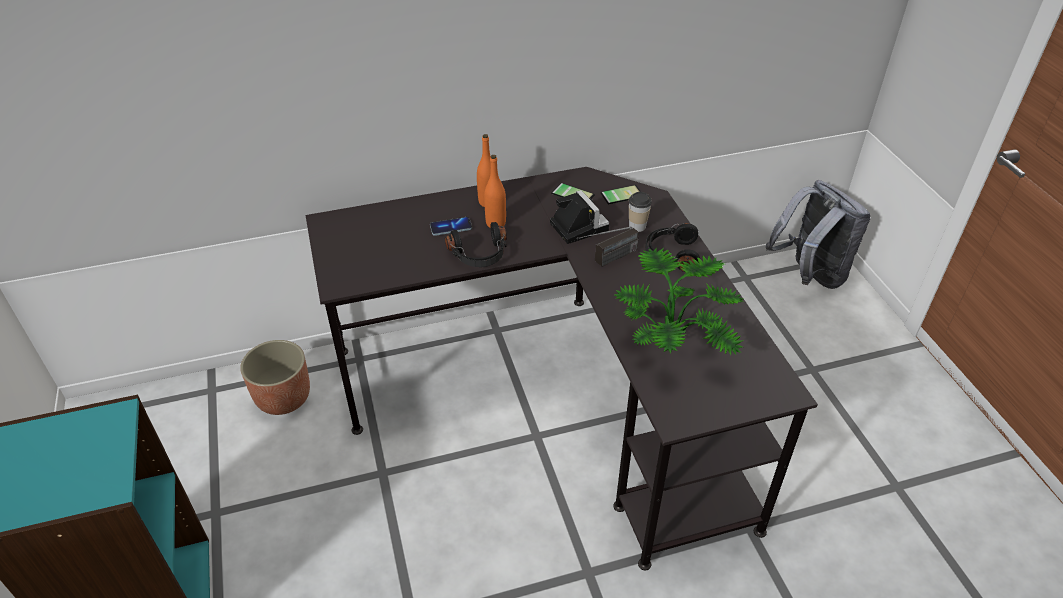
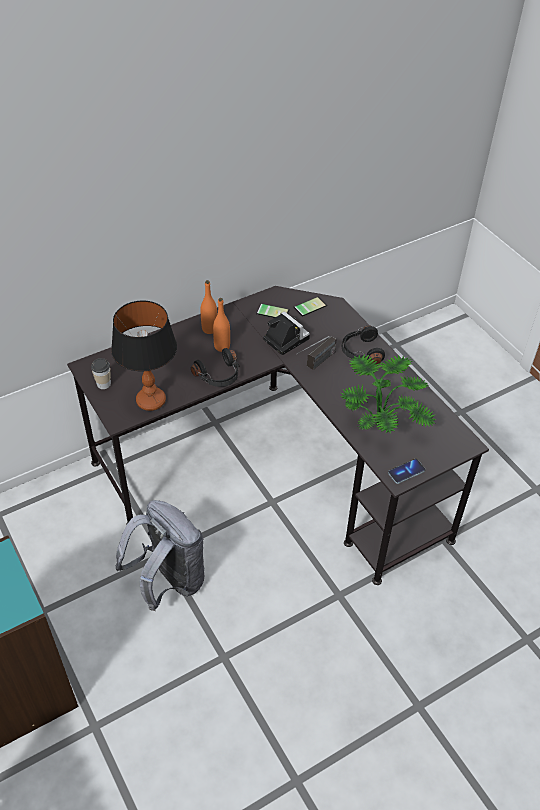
camera: 15 degrees left, 5 degrees up
(284, 398) = (61, 510): planter -> none
(385, 270) = (151, 401): none -> table lamp
(451, 227) = (188, 355): phone -> phone (406, 472)
(637, 226) = (329, 332): cup -> cup (103, 384)
(808, 275) = (443, 335): grey backpack -> grey backpack (168, 581)

